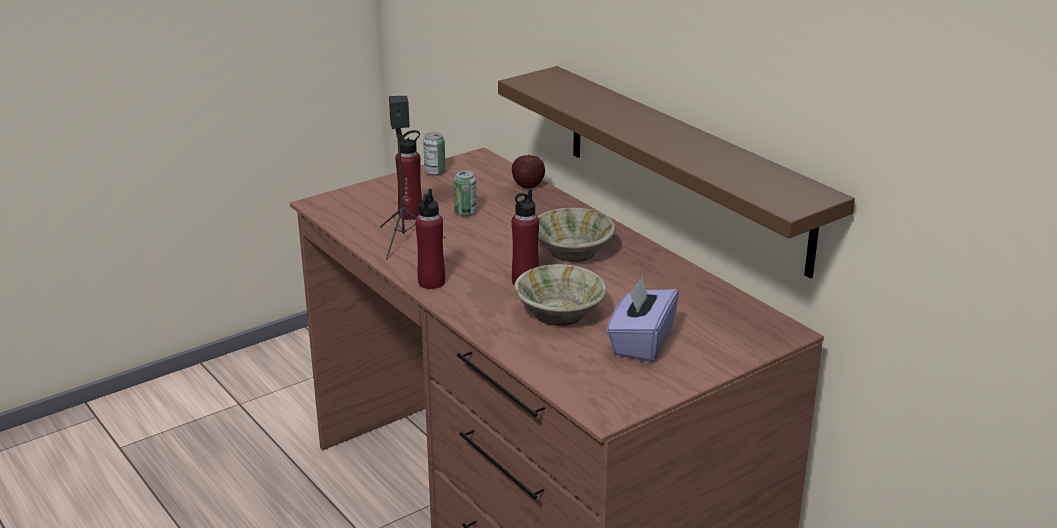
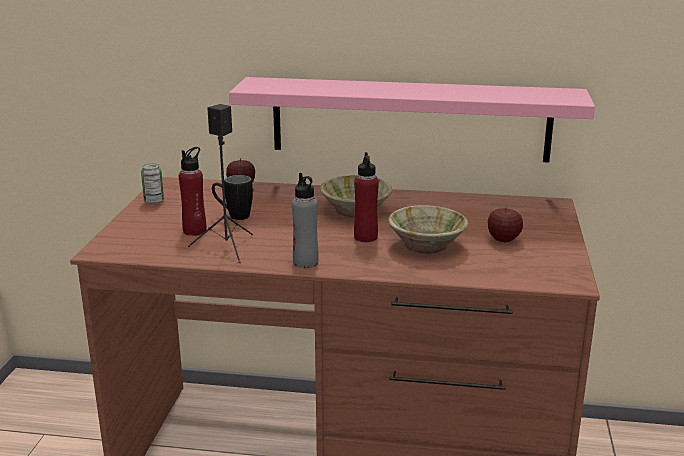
camera: 45 degrees left, 5 degrees down
(431, 282) = (305, 263): red bottle -> grey bottle
(465, 212) = (233, 216): can -> black mug
(641, 343) = (503, 239): purple tissue box -> apple
(685, 167) = (410, 119): brown shelf -> pink shelf

